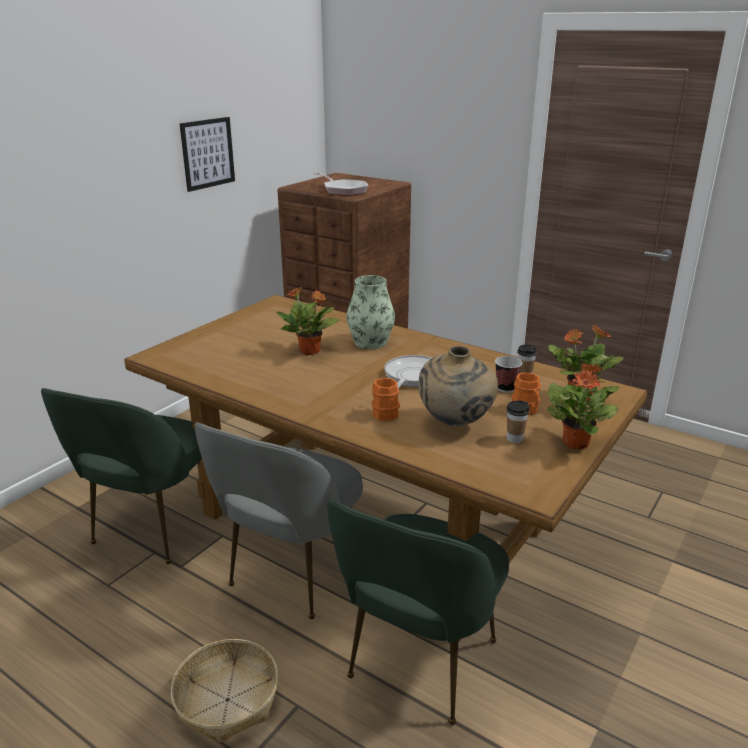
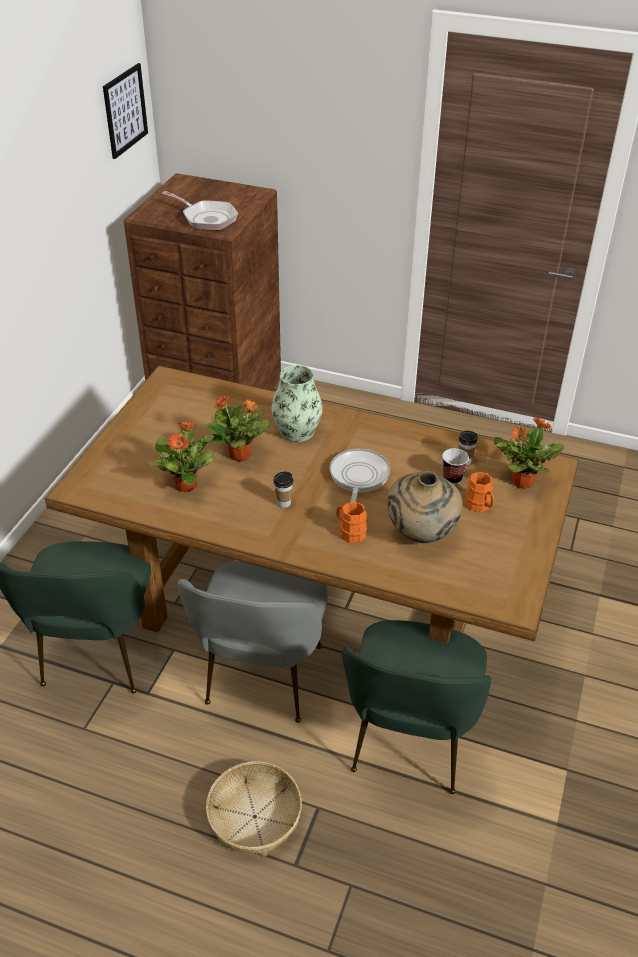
camera: 15 degrees left, 15 degrees up
(207, 153) = (47, 204): picture -> picture (125, 110)
(514, 439) = (480, 545): cup -> cup (283, 503)
(576, 442) = (533, 539): potted plant -> potted plant (186, 484)

